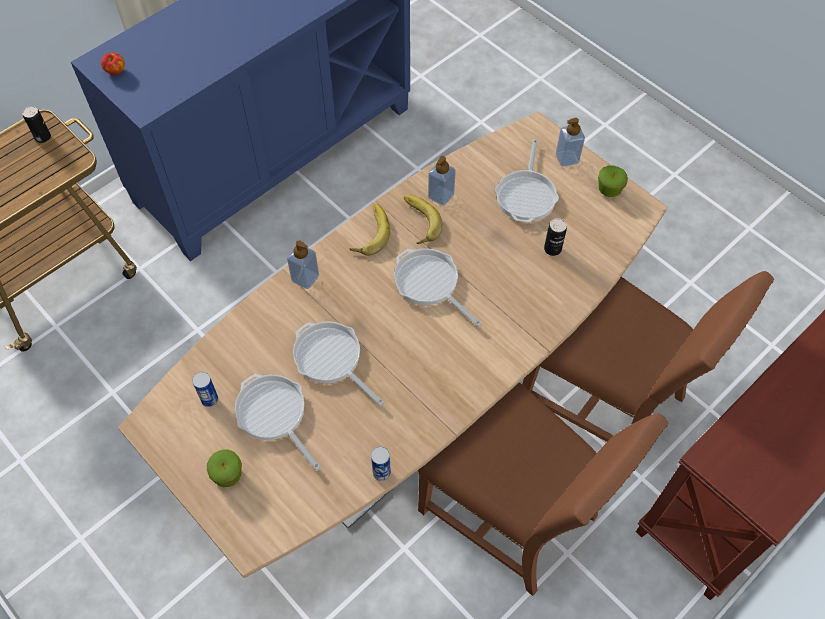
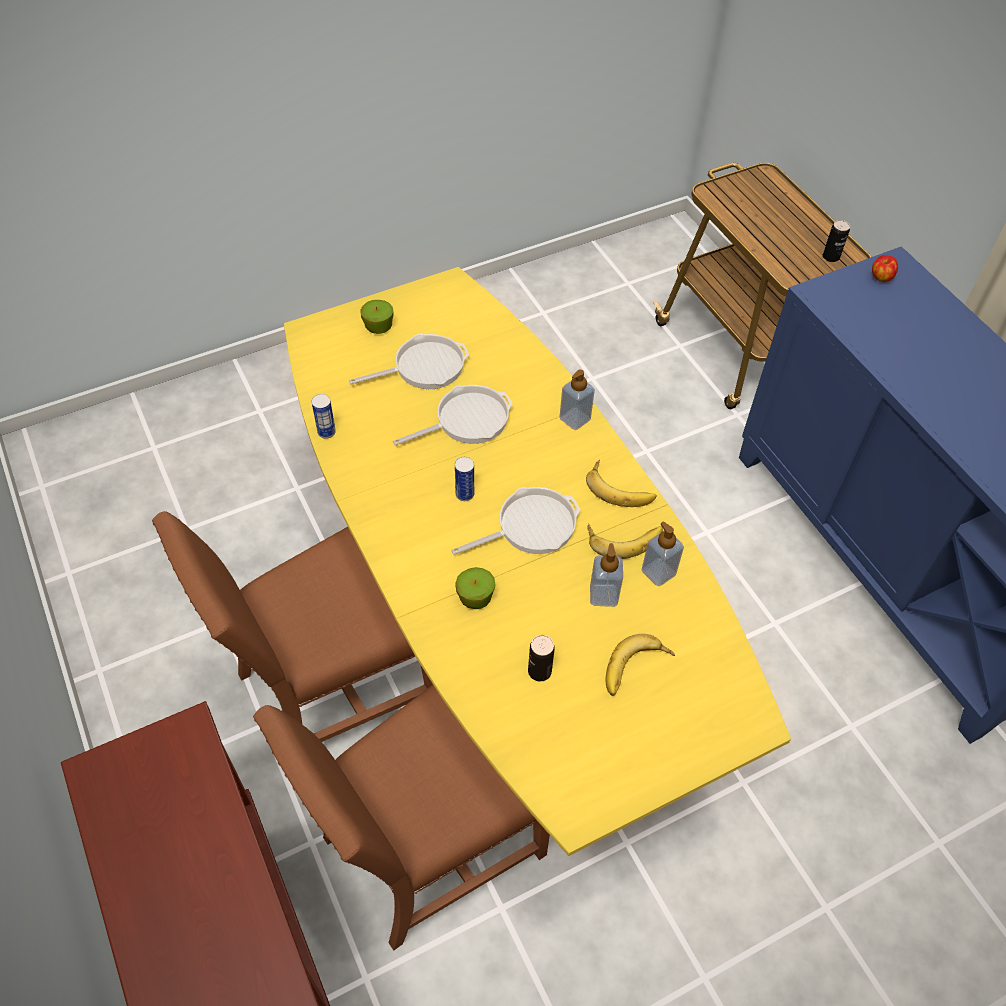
camera: 105 degrees right, 5 degrees down
(210, 399) = (459, 326): can -> can (465, 494)
(411, 401) = (498, 624): brown dining table -> yellow dining table
(526, 195) = (636, 670): frying pan -> banana
(567, 158) = (690, 745): soap dispenser -> soap dispenser (603, 595)
(609, 189) = (620, 781): apple -> apple (475, 598)

